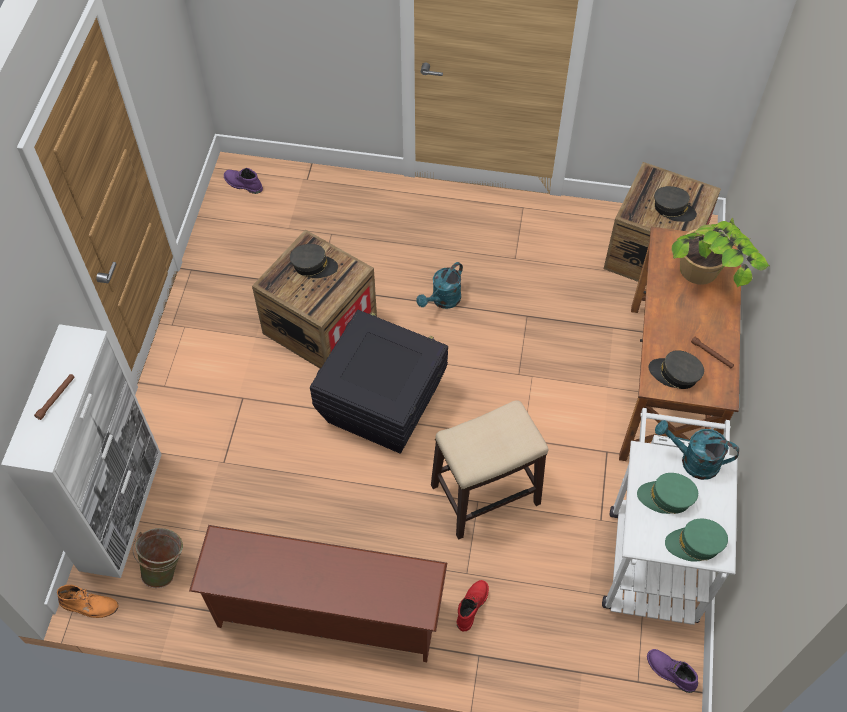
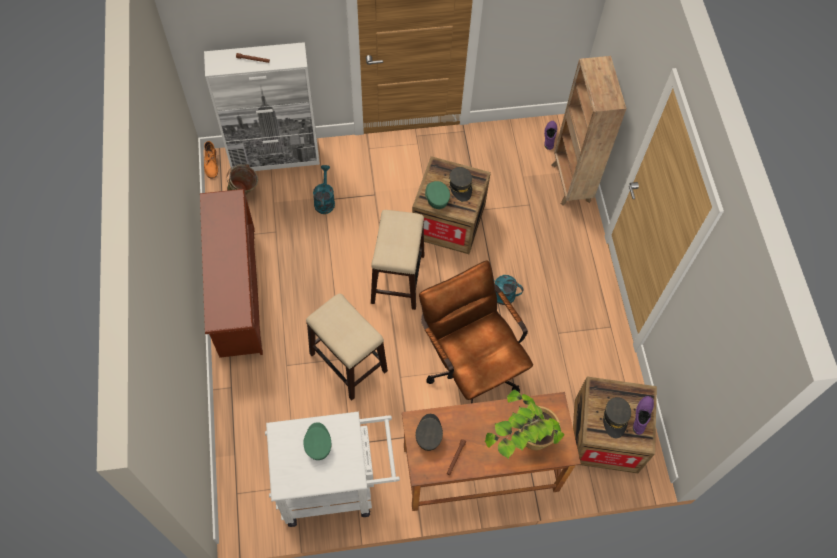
camera: 70 degrees right, 5 degrees up
(320, 185) = (571, 184): none -> brown bookcase
(381, 404) = (398, 278): black storage box -> stool
(471, 606) = (264, 374): red boot -> none
(530, 359) = (469, 365): none -> brown office chair
(670, 672) = (248, 514): purple boot -> purple boot (641, 415)
(692, 461) = (352, 456): turquoise watering can -> turquoise watering can (324, 200)
(695, 544) = (286, 469): green cap -> green cap (436, 197)

